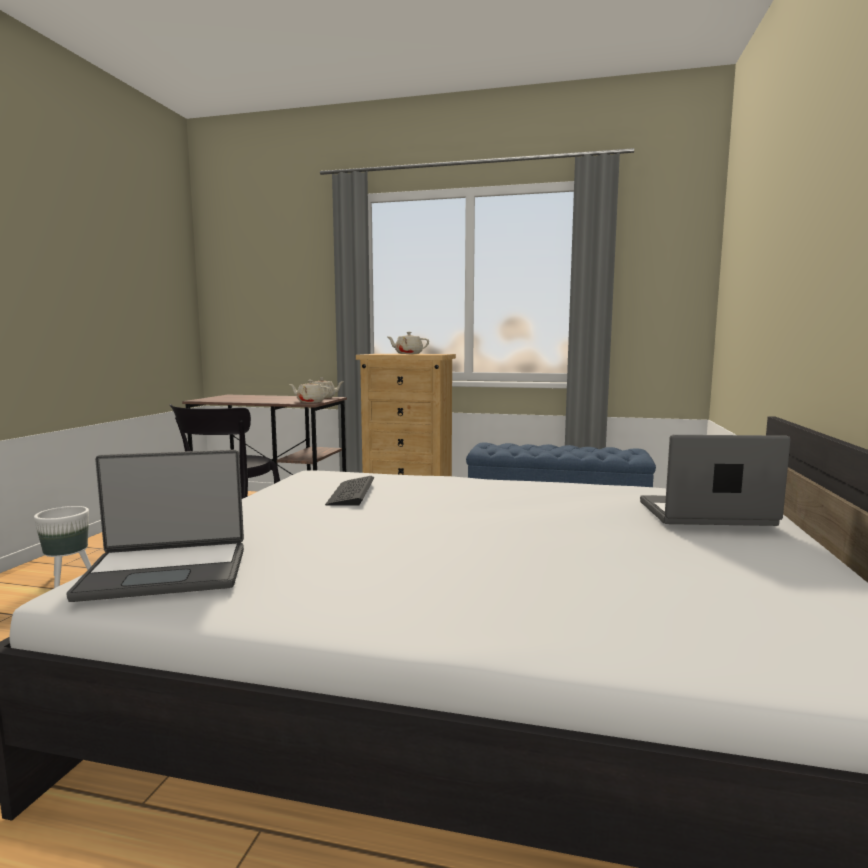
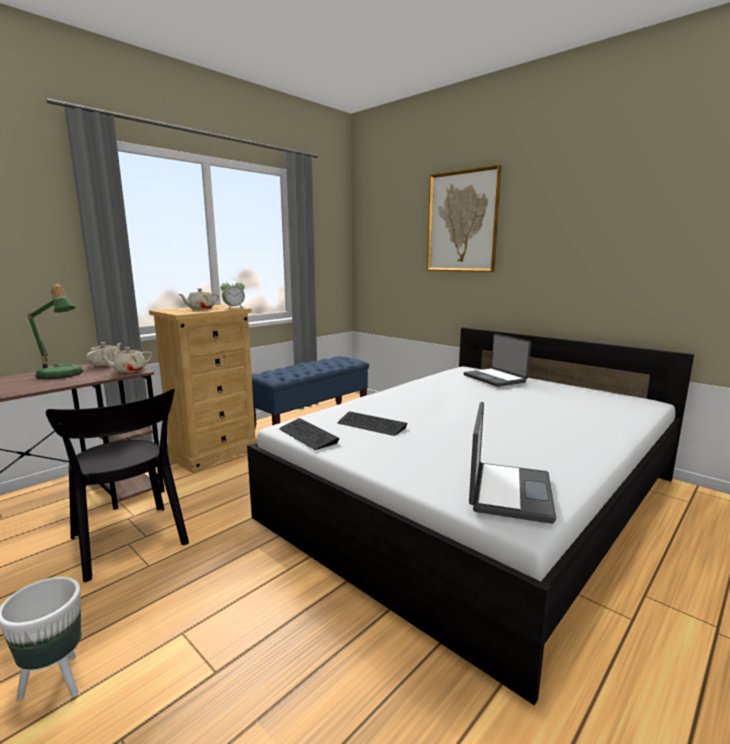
camera: 60 degrees left, 5 degrees up
(278, 398) = (62, 375): none -> table lamp
(294, 481) = (308, 435): none -> keyboard
(431, 354) = (234, 308): none -> alarm clock
(706, 514) = (495, 378): laptop -> laptop turned 60 degrees counterclockwise
(798, 200) = (462, 222): none -> picture

